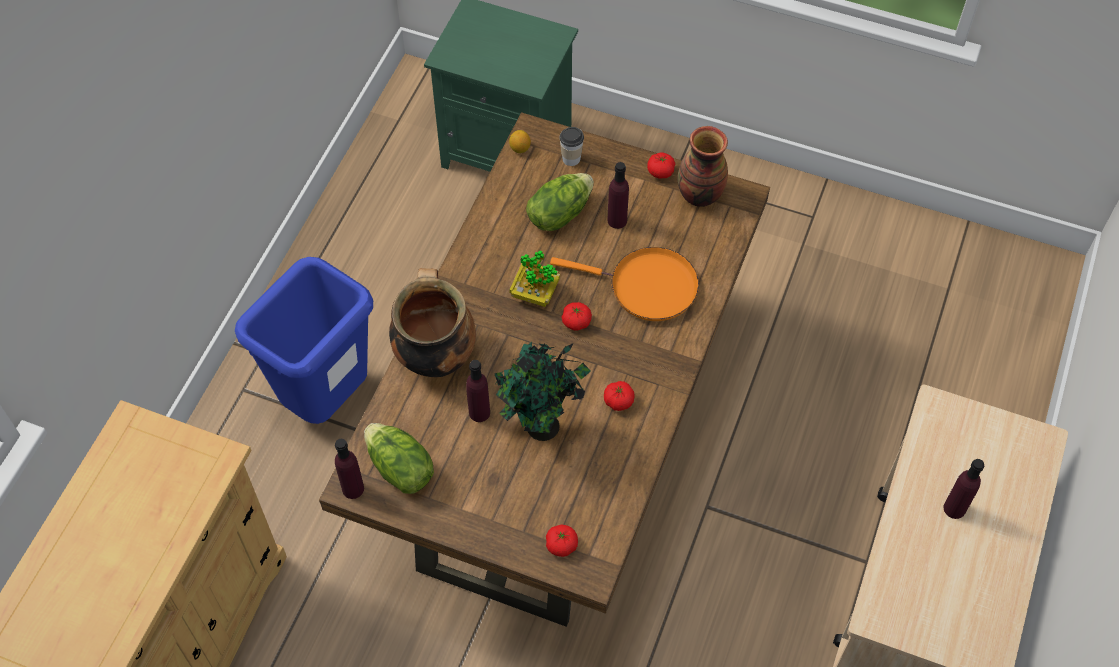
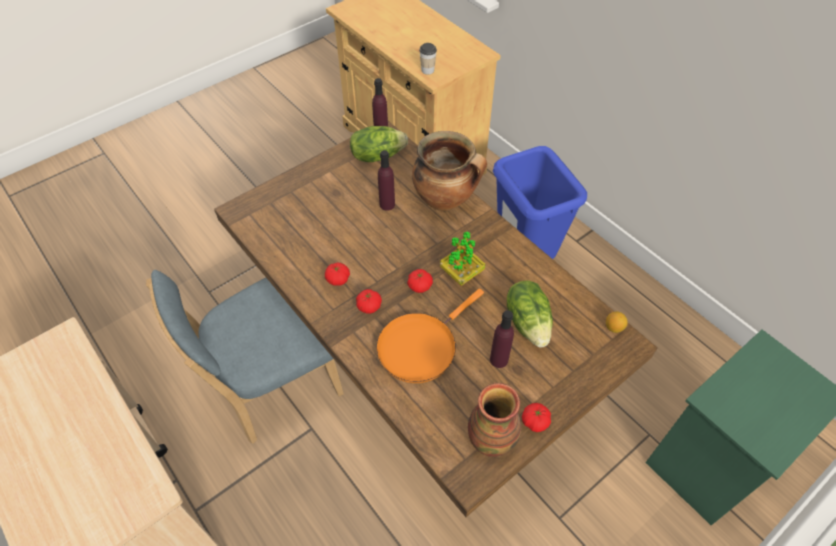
camera: 120 degrees right, 5 degrees down
(542, 429) = (350, 229): potted plant -> none
(561, 545) = (267, 204): tomato -> tomato (369, 306)
(571, 158) = (584, 359): cup -> cup (427, 70)
(687, 583) = (271, 386): none -> blue chair
(954, 508) = (72, 444): purple bottle -> none

